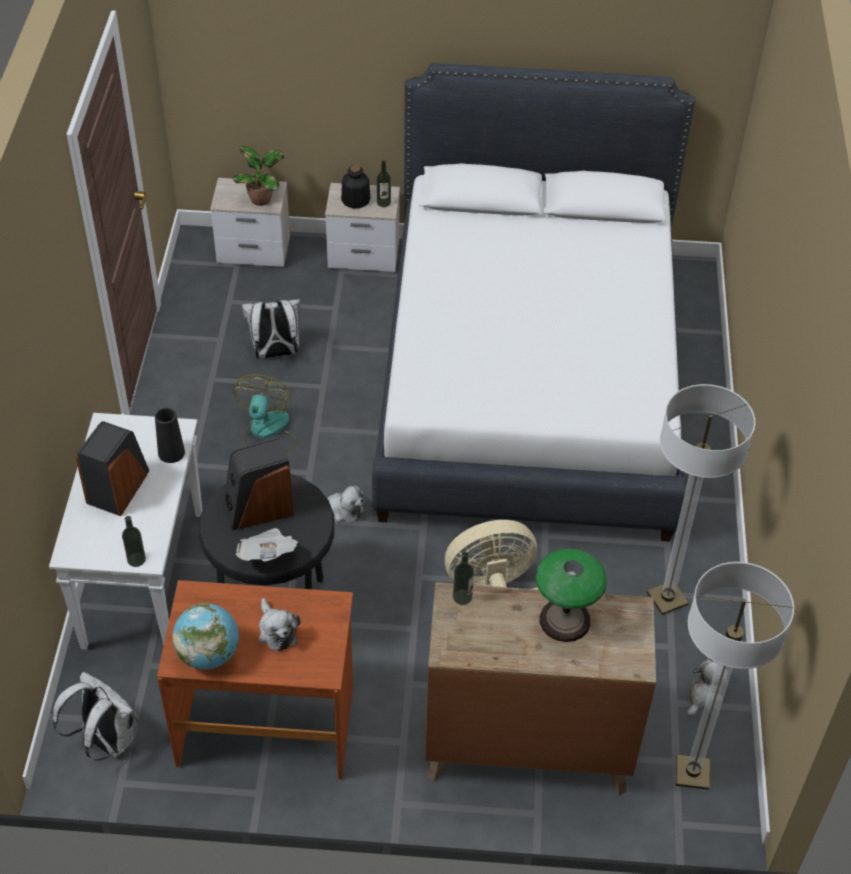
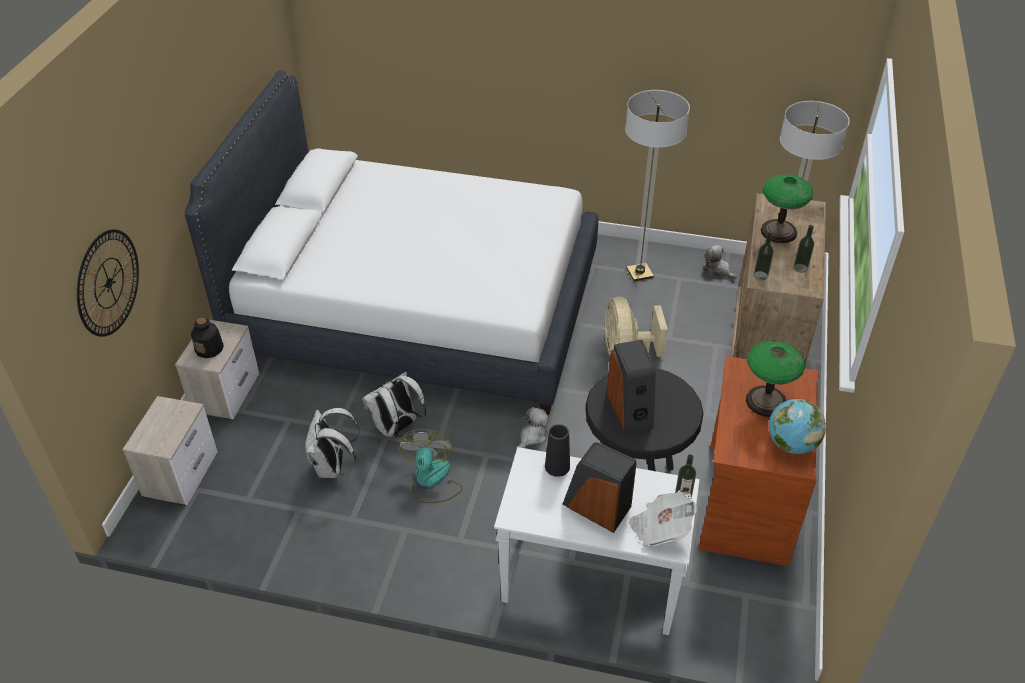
camera: 80 degrees left, 5 degrees down
(105, 740) = (765, 617): white backpack -> white backpack (397, 428)
(262, 199) = (175, 416): potted plant -> none
(267, 432) = (431, 481): fan -> fan turned 75 degrees clockwise
(267, 555) = (681, 407): newspaper -> newspaper (660, 529)
(276, 631) = (765, 401): plush toy -> table lamp
(277, 54) = (108, 283): none -> wall clock
(383, 202) = (222, 331): bottle -> bottle (800, 268)

